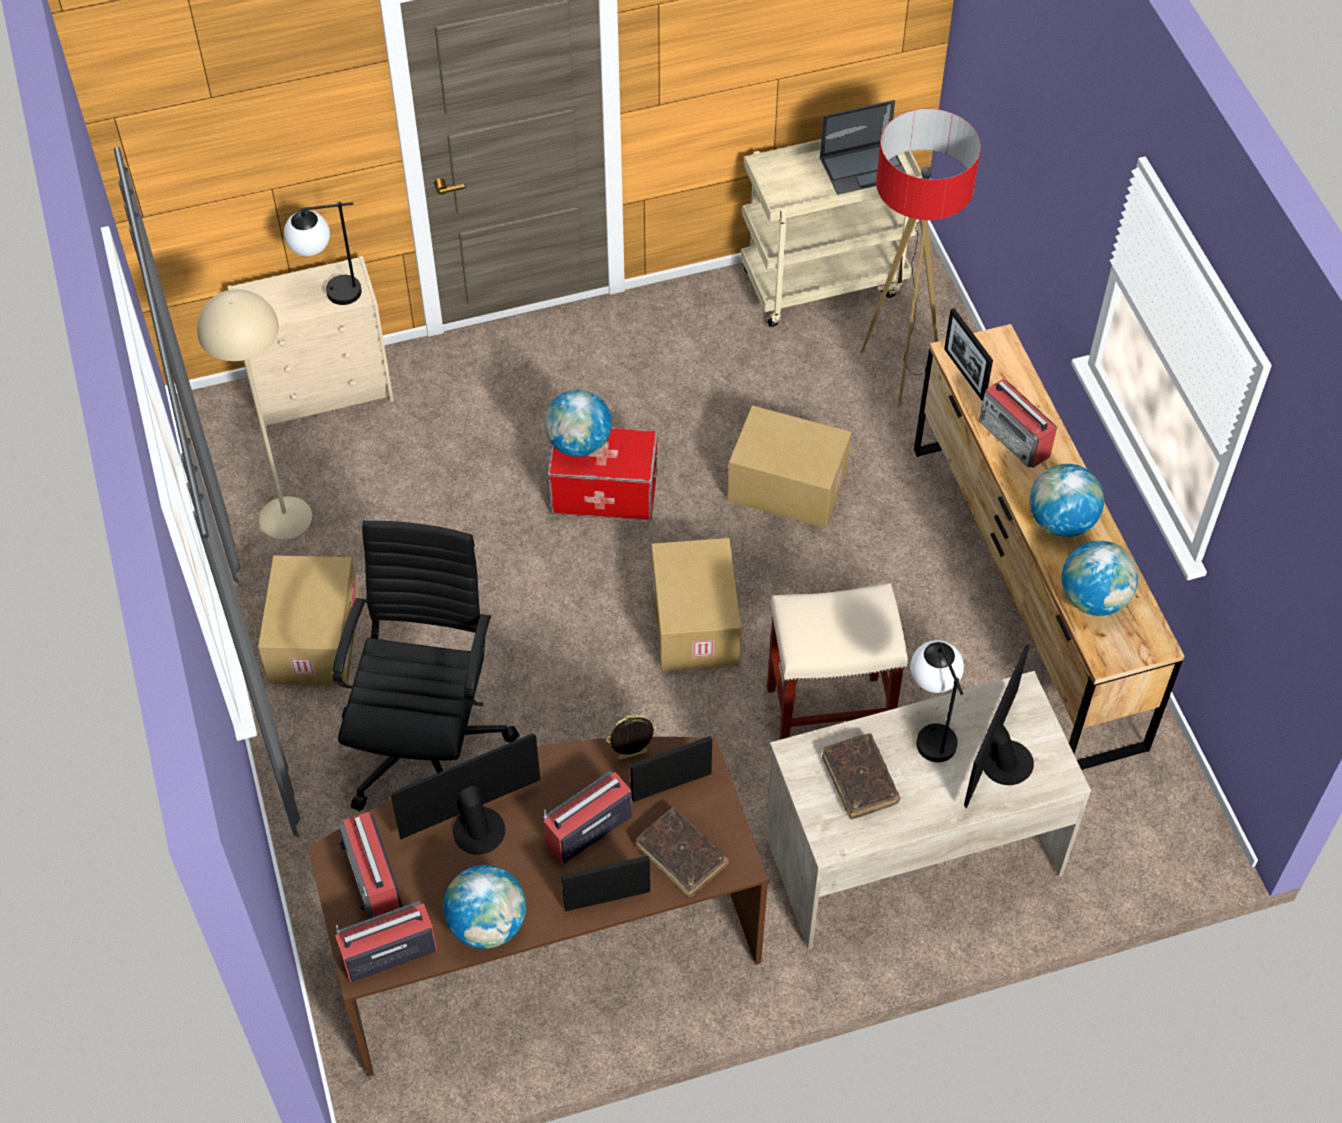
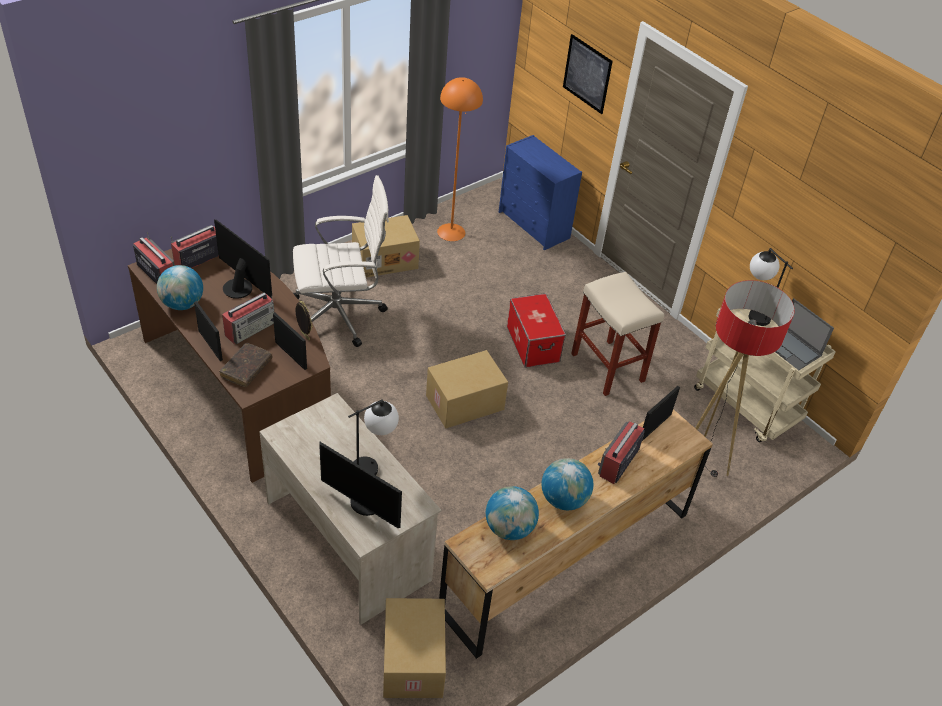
camera: 65 degrees right, 10 degrees down
(285, 517) = (451, 232): beige floor lamp -> orange floor lamp
(298, 128) = (587, 74): none -> picture
(324, 392) = (534, 225): beige dresser -> blue dresser
(329, 294) = (550, 167): table lamp -> table lamp (753, 312)
(427, 744) = (340, 315): black office chair -> white office chair
(579, 444) = (537, 305): globe -> none
(587, 830) = (251, 328): radio -> radio turned 105 degrees clockwise
(786, 487) = (581, 422): cardboard box -> cardboard box (411, 659)
(830, 714) = (430, 478): beige stool -> beige stool (608, 368)
(860, 780) = (325, 438): brown book -> none
(1000, 760) = (365, 504): monitor -> monitor turned 150 degrees counterclockwise

